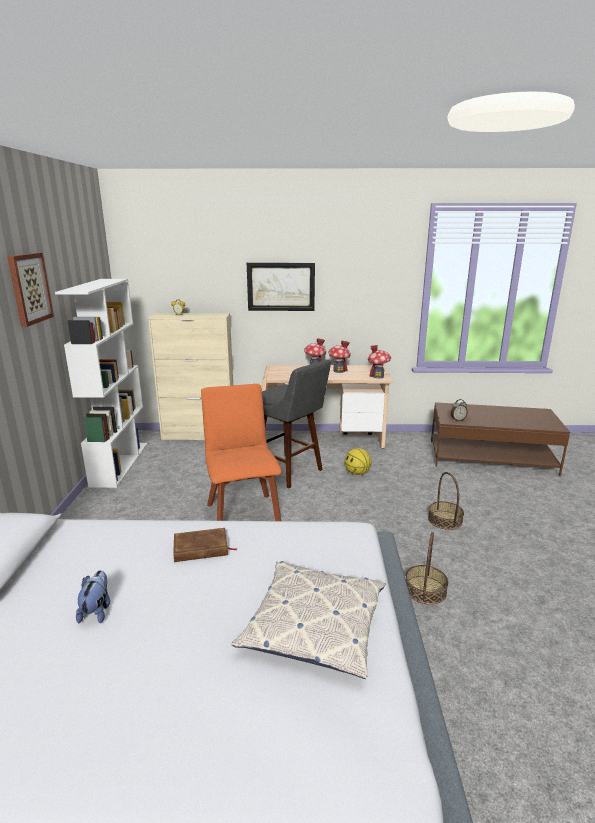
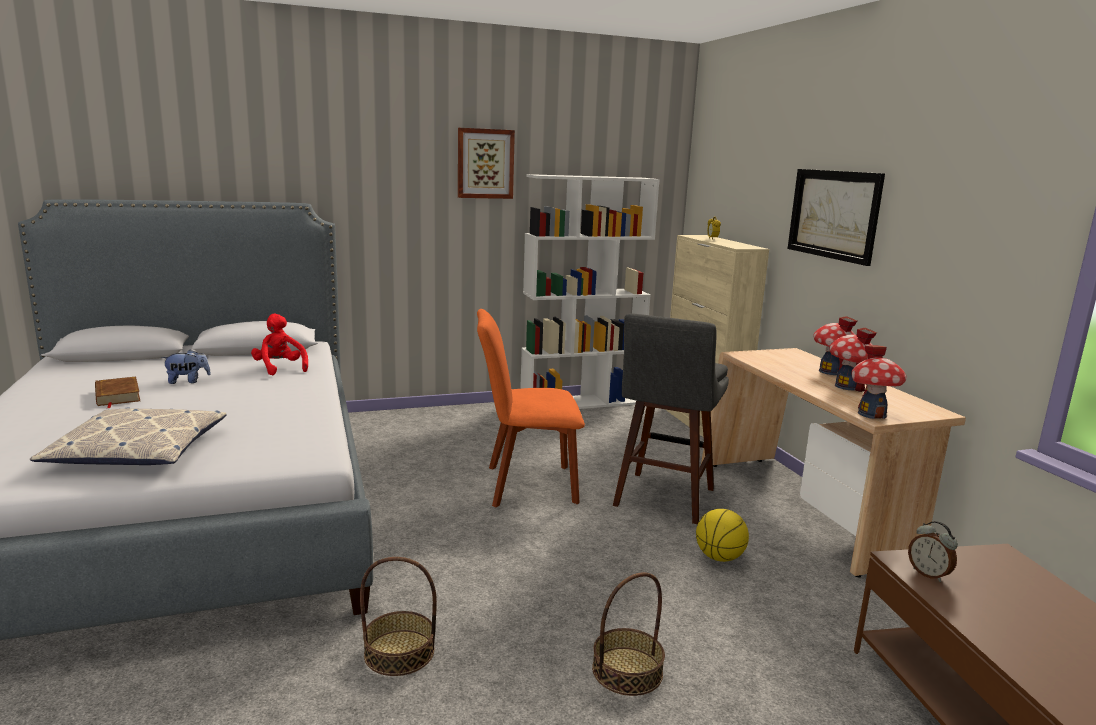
camera: 70 degrees right, 5 degrees down
(103, 546) = (280, 368): none -> red plush toy
(201, 548) = (275, 397): brown book -> brown book (117, 396)
(243, 512) = (525, 485): orange chair -> orange chair turned 150 degrees counterclockwise

